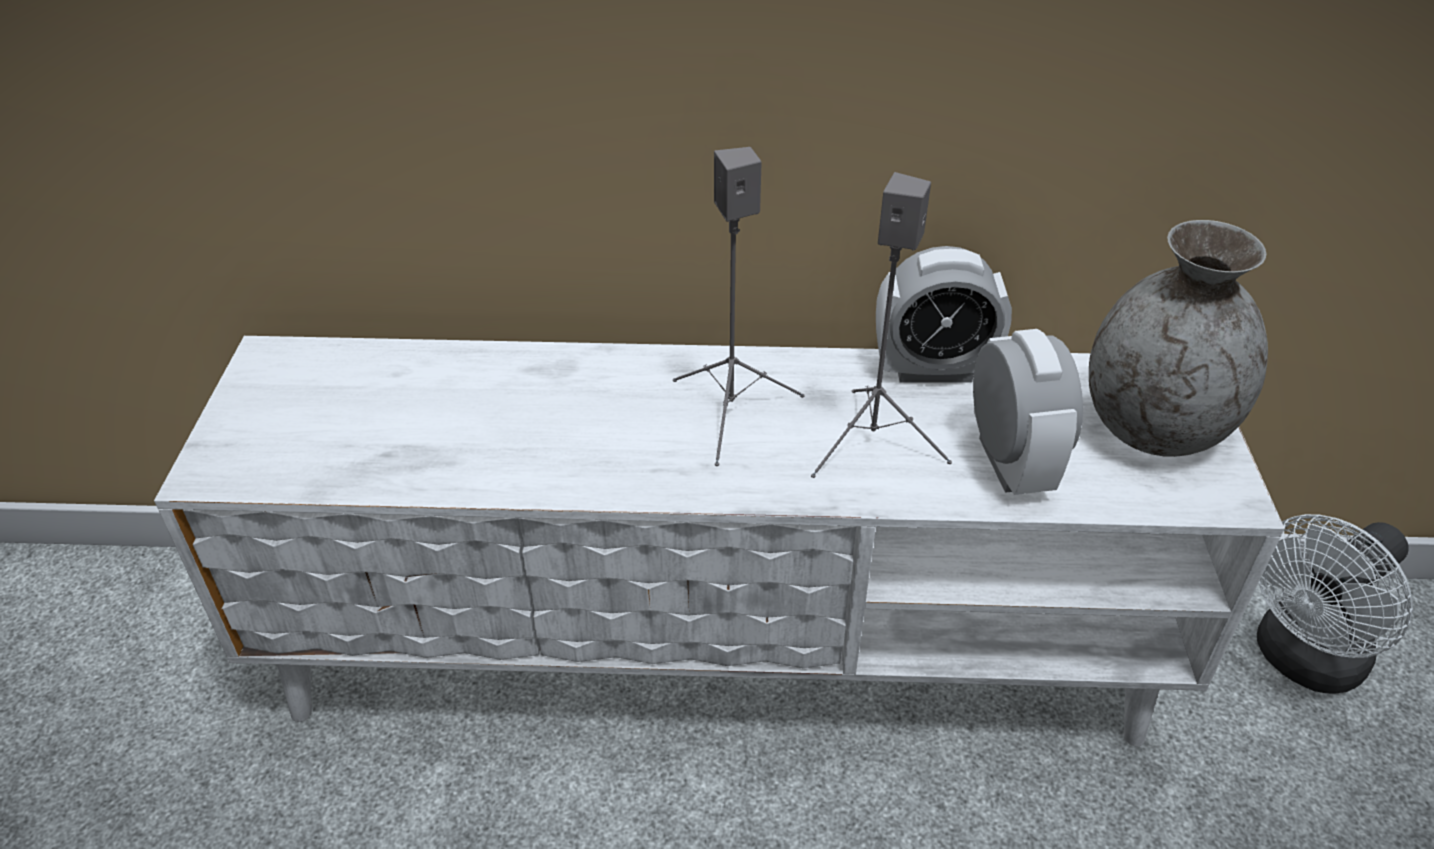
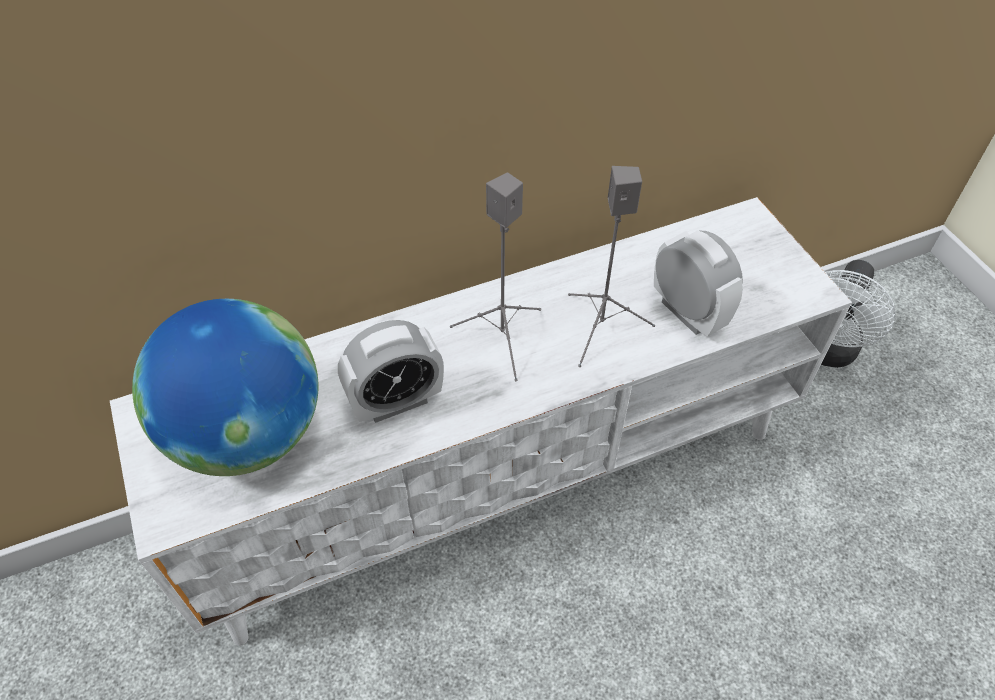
camera: 25 degrees left, 10 degrees up
(358, 416) = (247, 434): none -> globe
(933, 370) = (608, 262): alarm clock -> alarm clock (396, 402)
(1152, 427) = (753, 259): grey vase -> none

